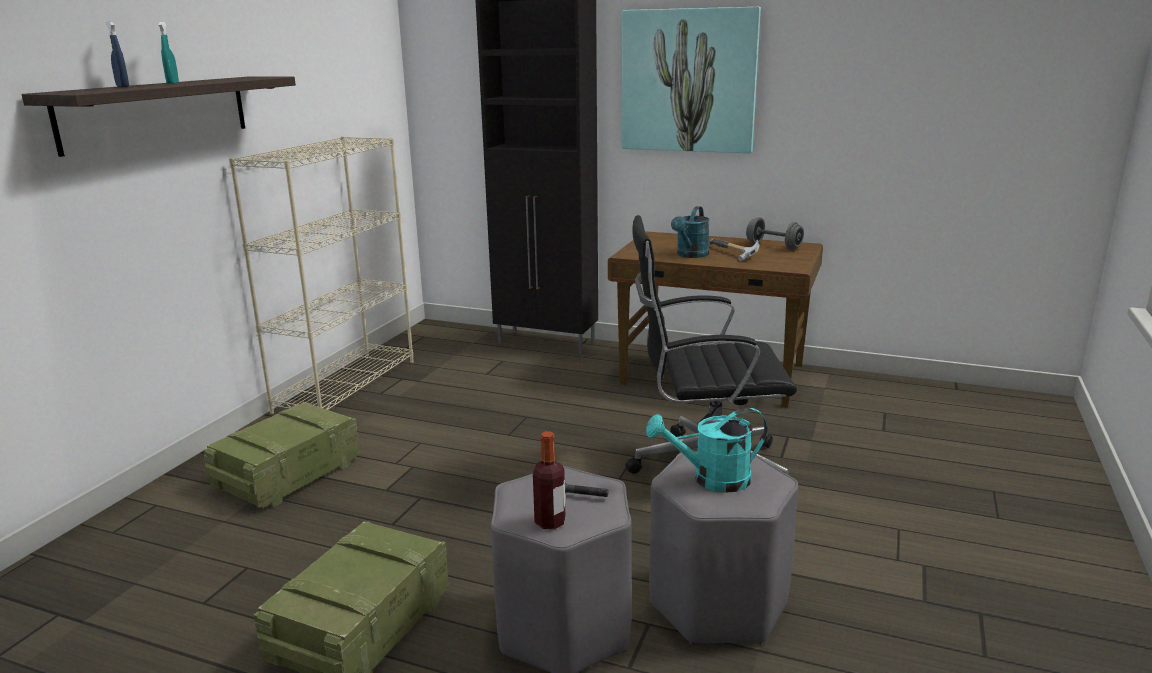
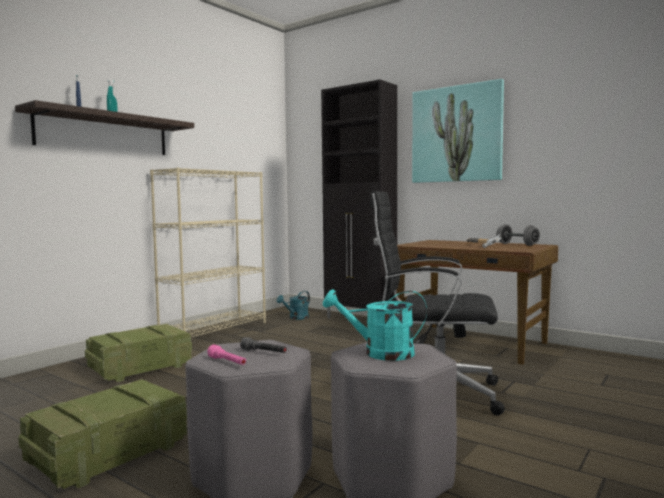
camera: 15 degrees right, 15 degrees down
(550, 522) = (227, 362): bottle -> pink flashlight
(690, 255) = (449, 246): turquoise watering can -> turquoise watering can (296, 318)

